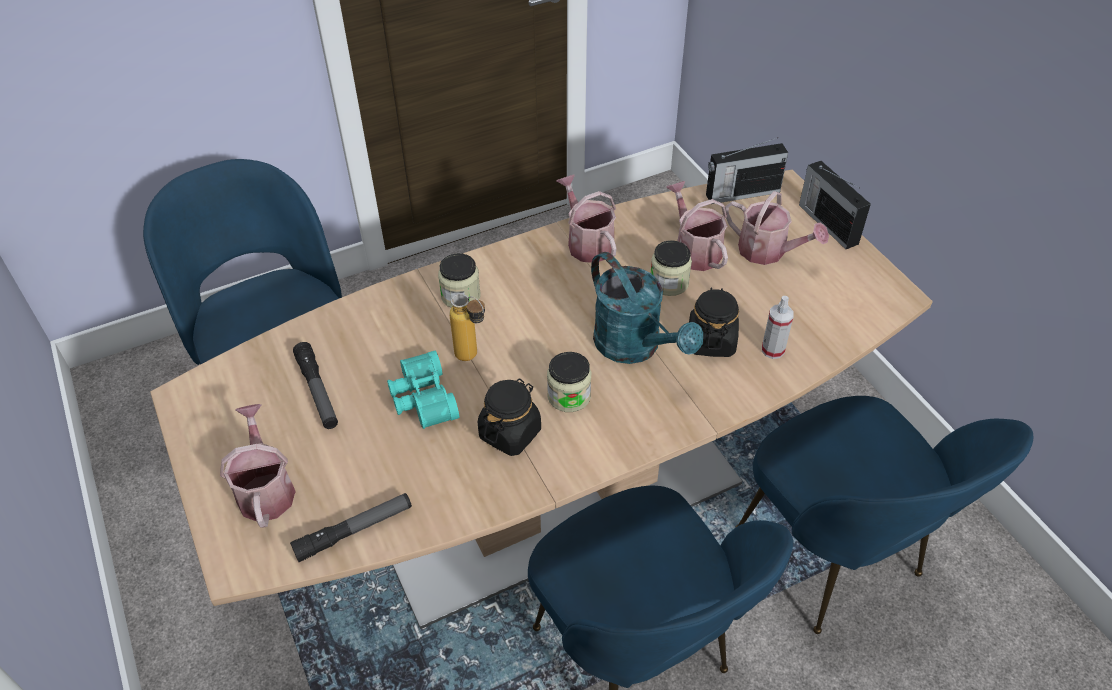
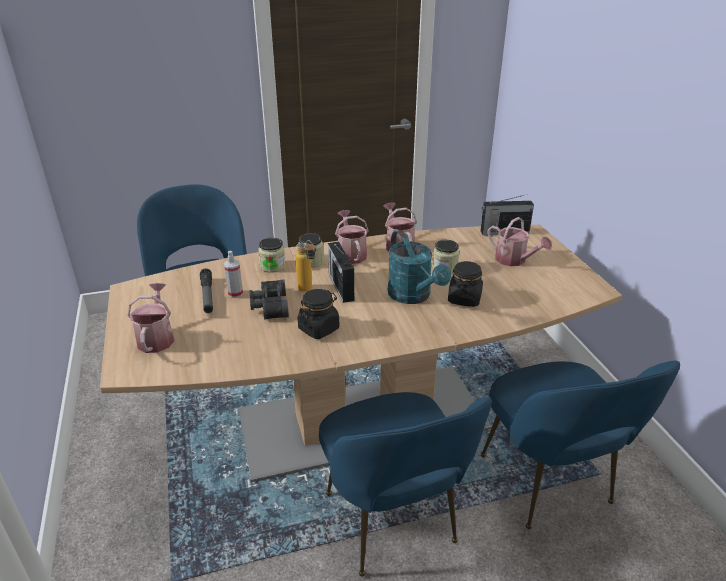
camera: 10 degrees right, 15 degrees down
(354, 531) = (202, 364): flashlight -> none
(421, 399) = (269, 306): turquoise binoculars -> black binoculars
(569, 396) = (363, 315): jar -> jar (272, 266)
(694, 250) = (465, 255): watering can -> watering can (351, 253)
(772, 350) = (505, 307): spray bottle -> spray bottle (235, 293)
(827, 223) = (557, 251): radio -> radio (341, 286)

